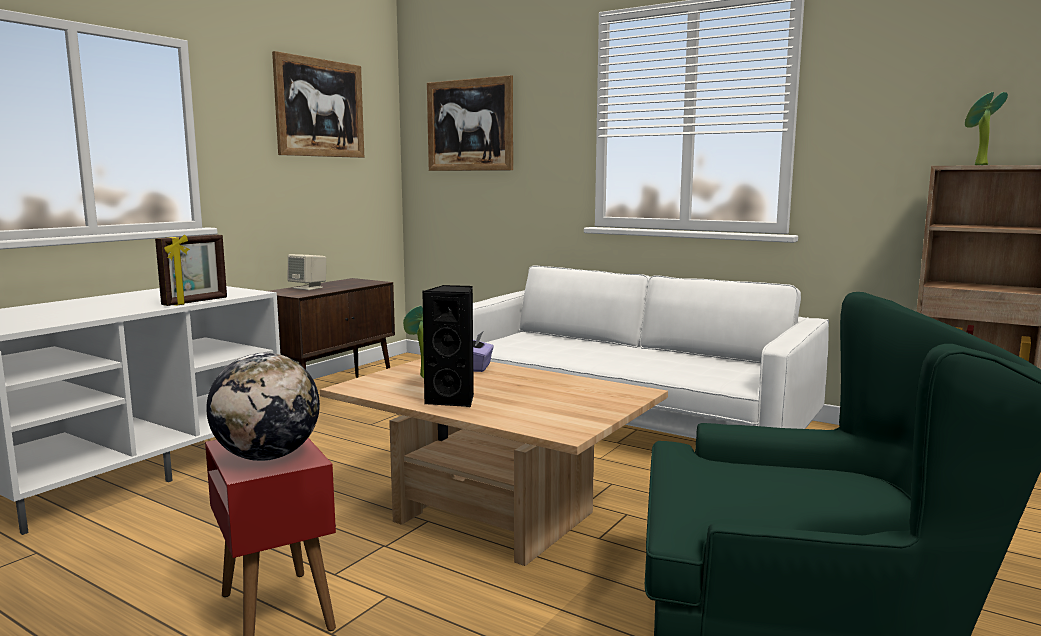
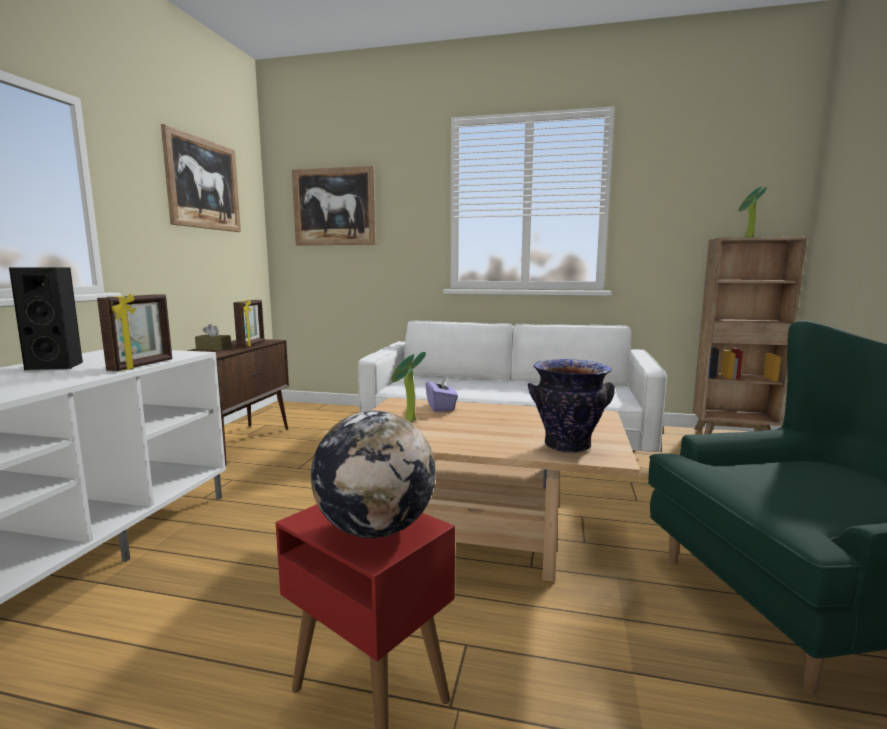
camera: 20 degrees left, 0 degrees up
(308, 288) = (213, 348): beige speaker -> brown tissue box
(350, 286) = (252, 344): none -> picture frame
(453, 399) = (468, 439): black speaker -> black speaker (58, 366)
(540, 418) = (567, 446): none -> vase

